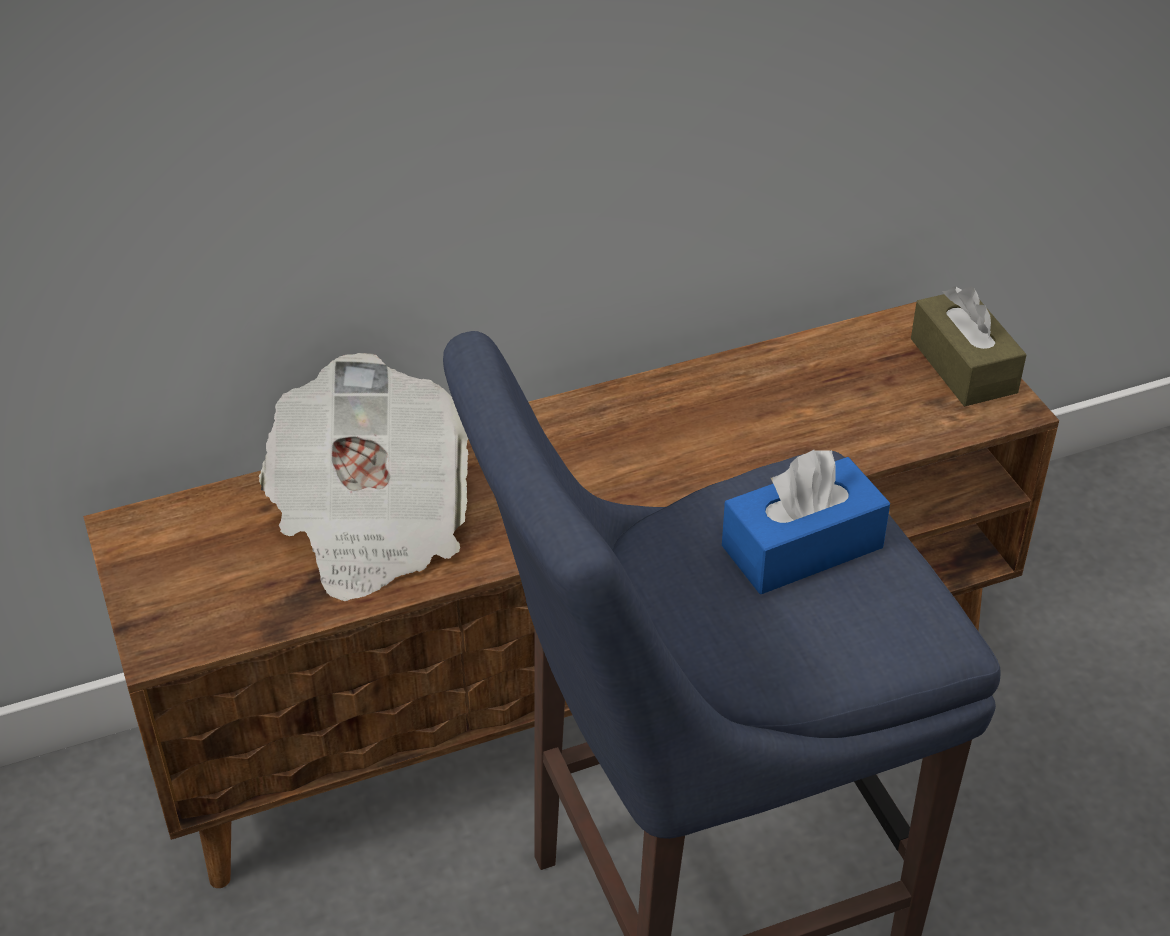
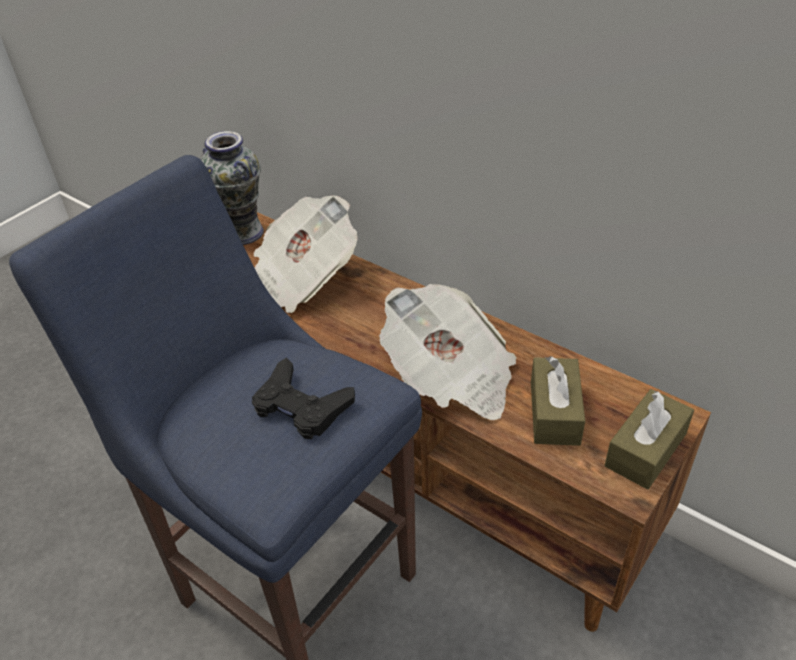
camera: 60 degrees right, 0 degrees up
(170, 542) = (242, 233): none -> vase
(723, 459) = (451, 377): none -> newspaper
(802, 547) = (301, 406): blue tissue box -> black game controller
(855, 403) = (554, 412): none -> brown tissue box

